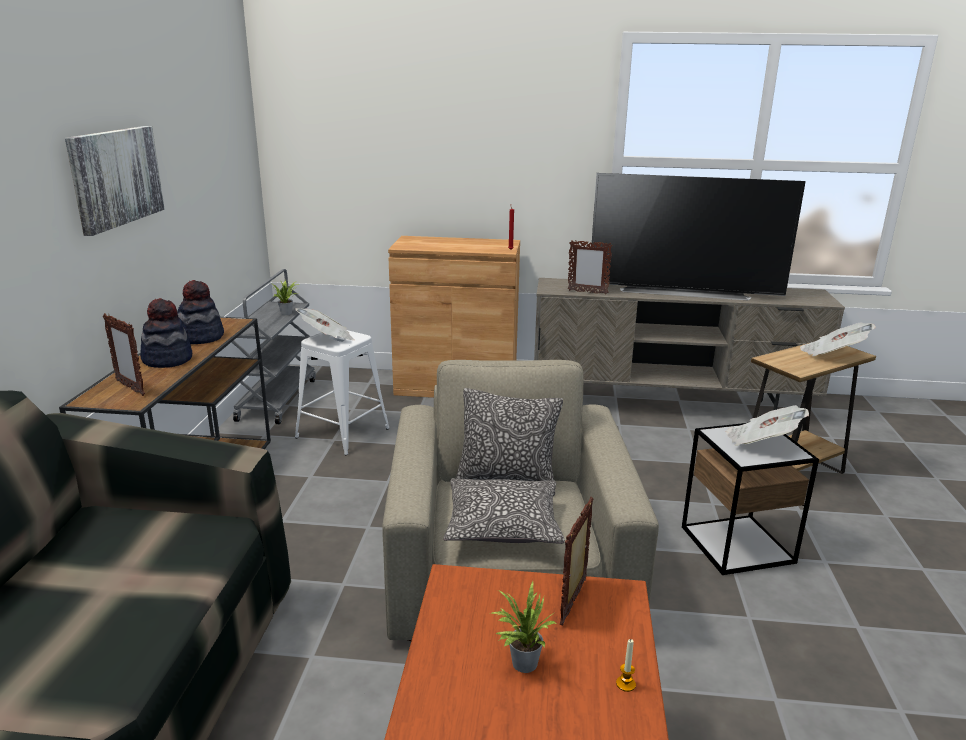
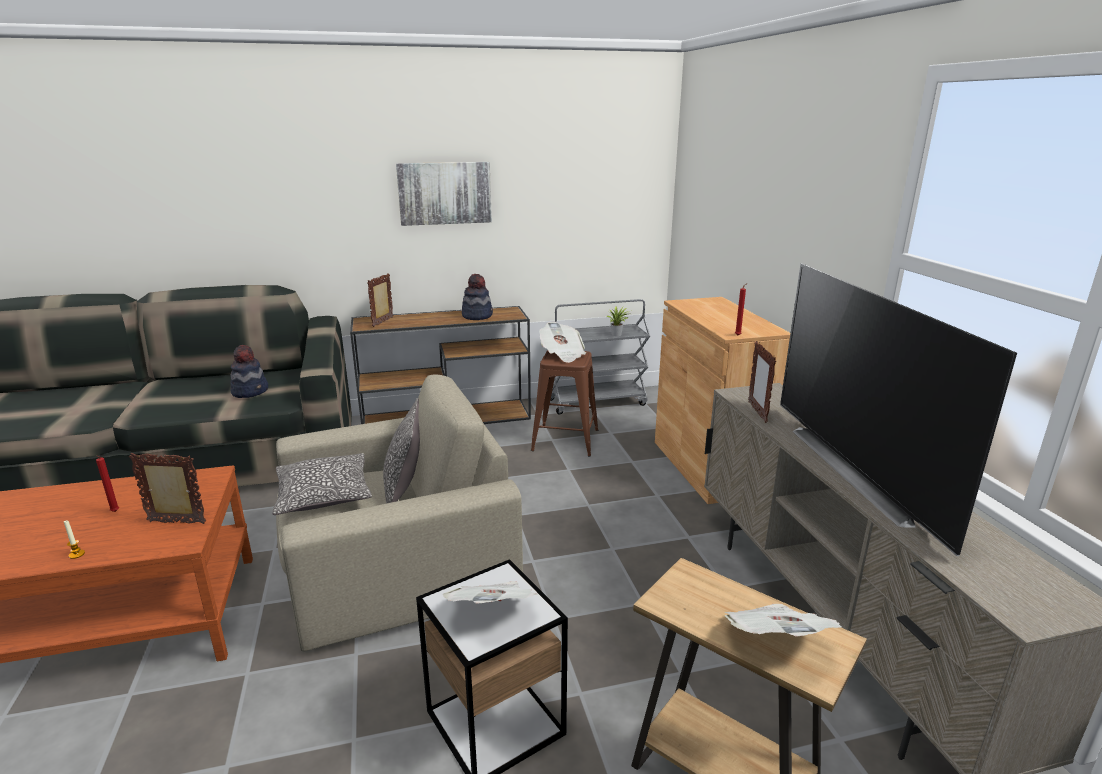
camera: 70 degrees right, 0 degrees up
(167, 359) = (432, 318): hat -> hat (250, 391)
(343, 433) = (565, 440): white stool -> brown stool
(521, 663) = (114, 512): potted plant -> red candle

